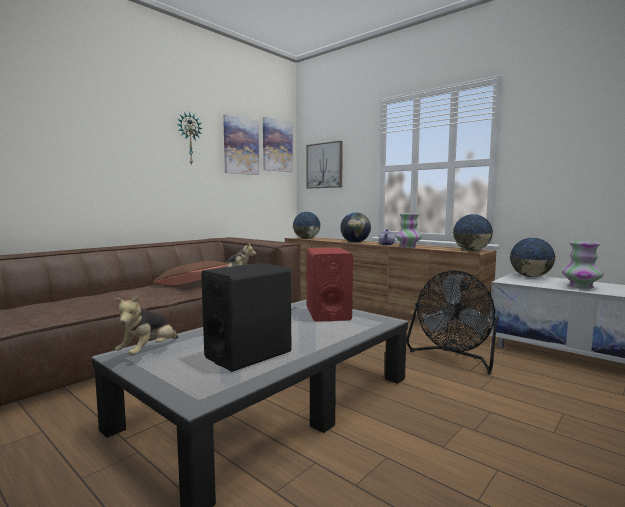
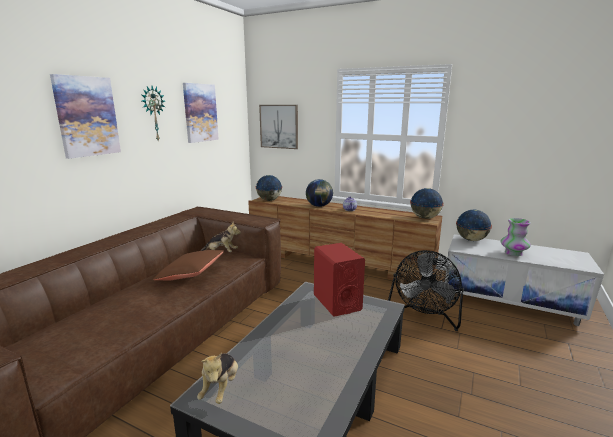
camera: 15 degrees left, 10 degrees up
(248, 354) = (311, 376): black speaker -> none
(277, 145) = (231, 106): picture -> picture (87, 116)
(408, 247) = (371, 213): vase -> none

